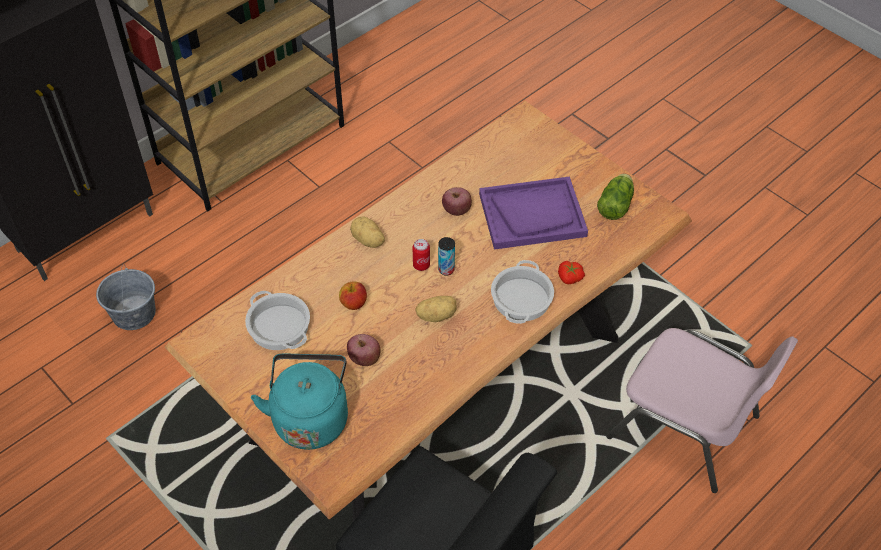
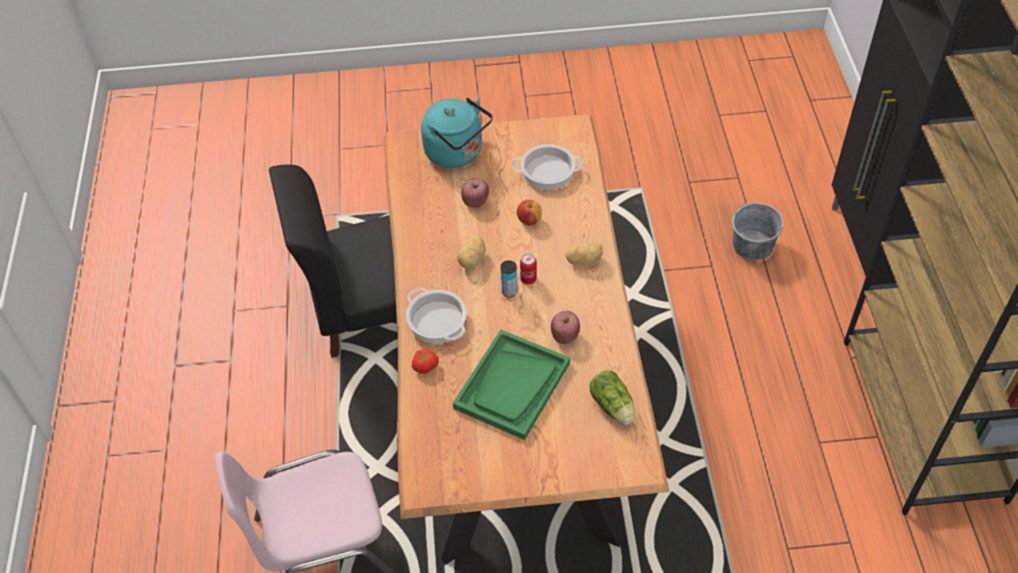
camera: 130 degrees right, 0 degrees up
(532, 215) = (512, 386): purple tray -> green tray
(616, 204) = (467, 458): lettuce -> lettuce (613, 407)

